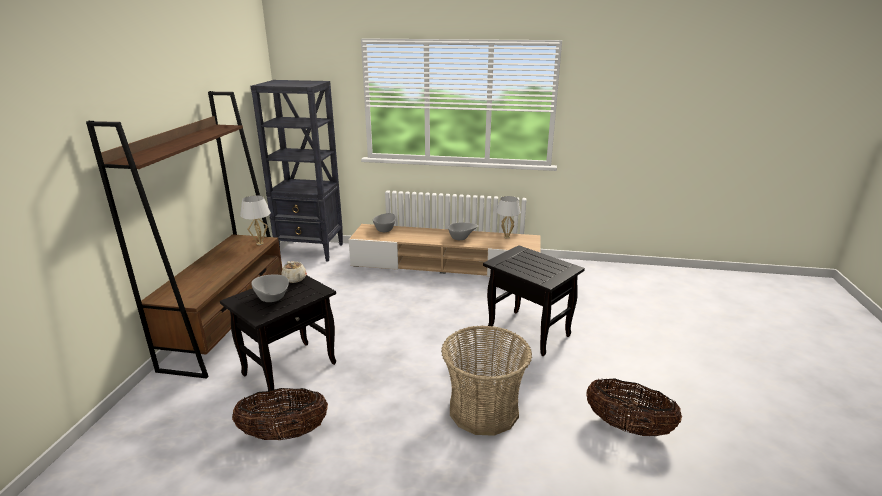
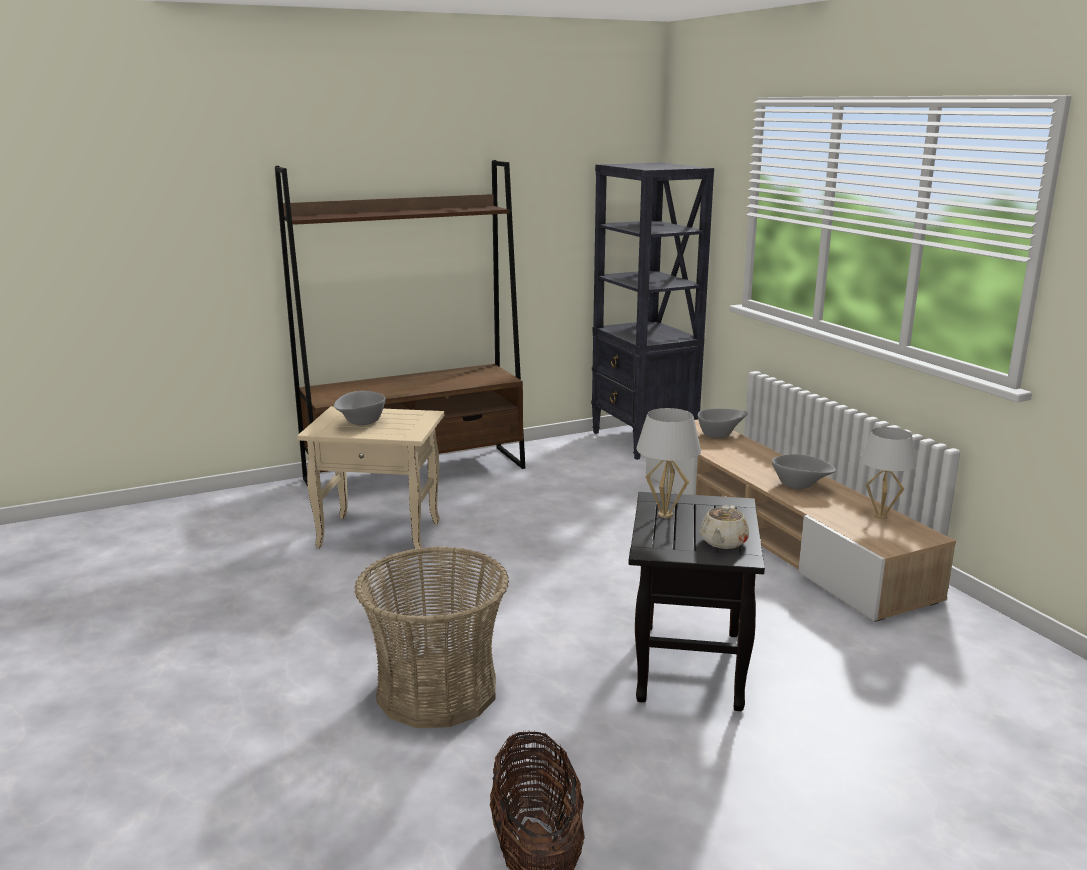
camera: 55 degrees right, 5 degrees down
(260, 243) = (492, 380): white table lamp -> white table lamp (665, 515)
(284, 434) = (268, 578): basket -> none
(290, 368) = (382, 534): black side table -> beige side table
(294, 279) = (419, 416): beige teapot -> beige teapot (723, 542)

